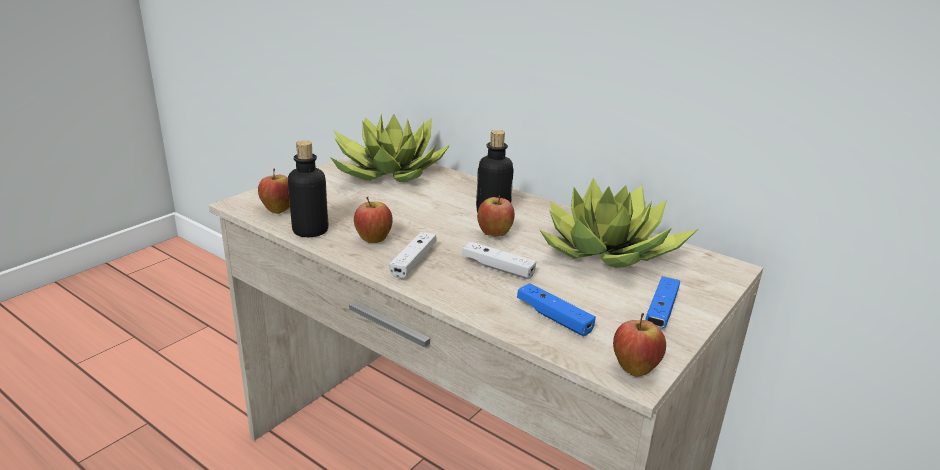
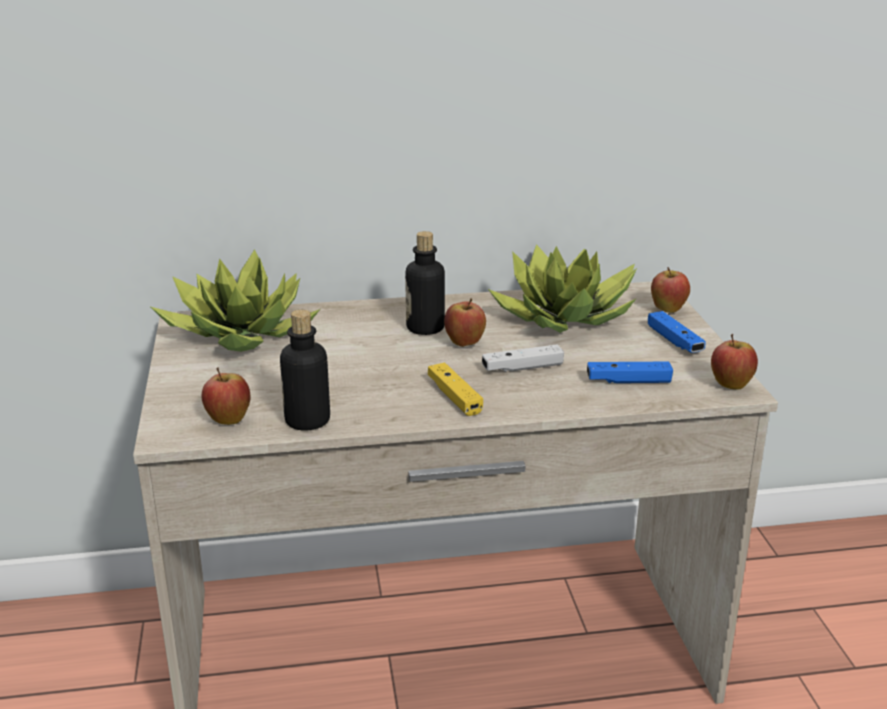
camera: 45 degrees left, 0 degrees up
(373, 240) = (382, 398): apple -> apple (668, 310)
(413, 261) = (454, 397): white game controller -> yellow game controller

